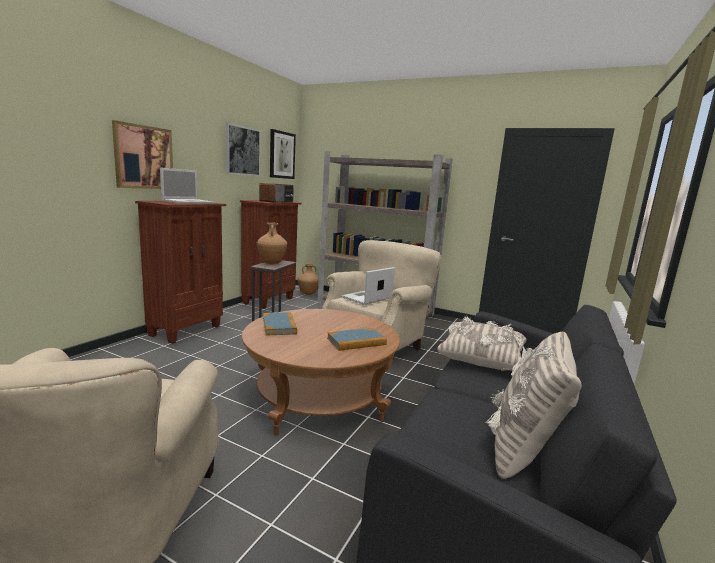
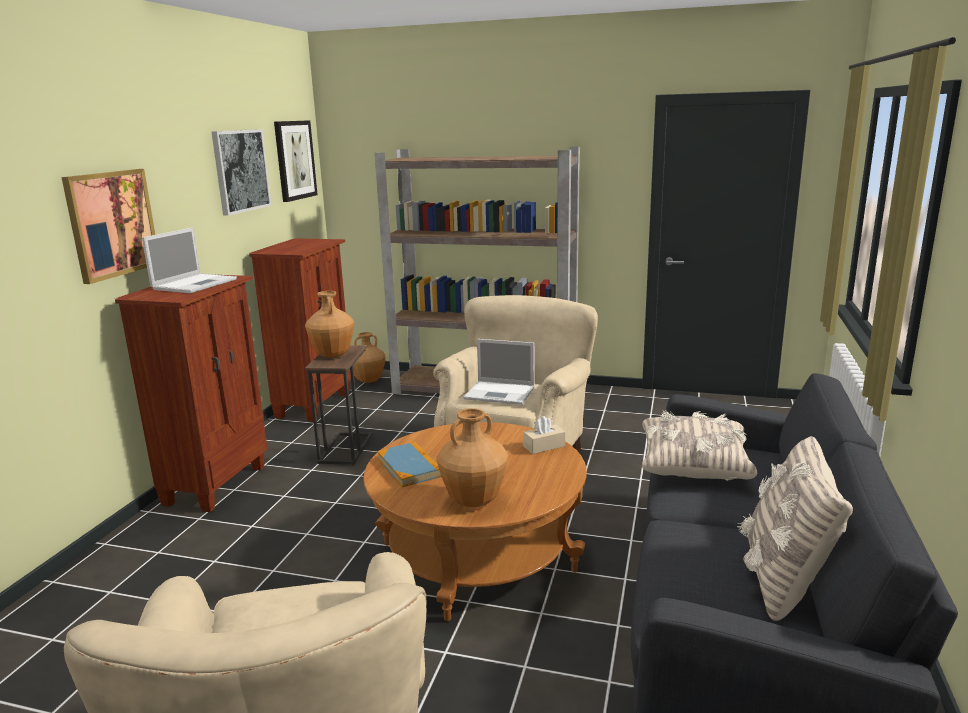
camera: 10 degrees left, 5 degrees up
(277, 201) = (308, 245): radio -> none
(306, 350) = (473, 501): none -> brown vase
(356, 341) = (529, 473): book -> none
(366, 298) = (501, 393): laptop -> laptop turned 105 degrees counterclockwise
(376, 329) = (544, 446): none -> beige tissue box

